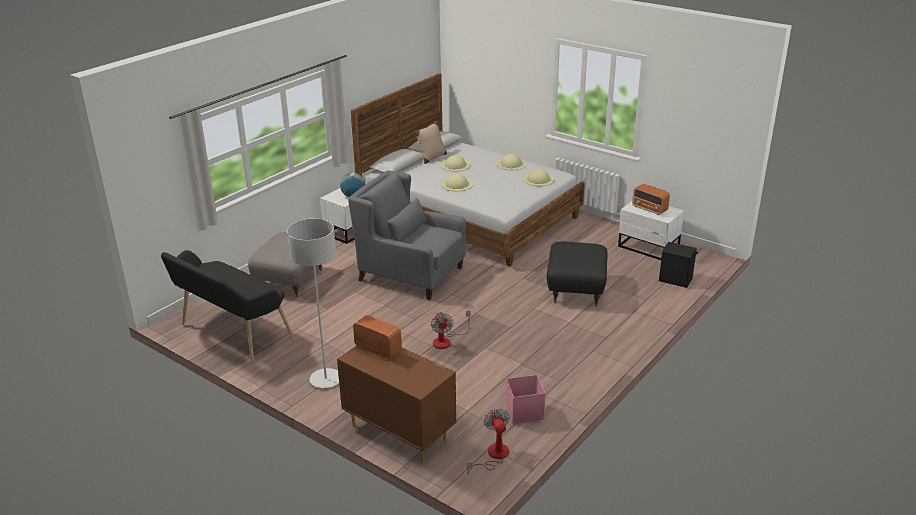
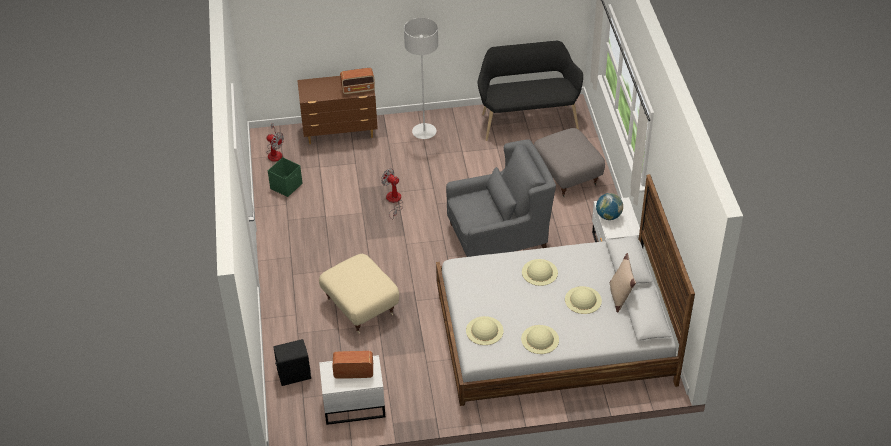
camera: 135 degrees right, 15 degrees up
(524, 412) = (286, 186): pink storage box -> green storage box
(575, 289) = (361, 306): black ottoman -> beige ottoman

